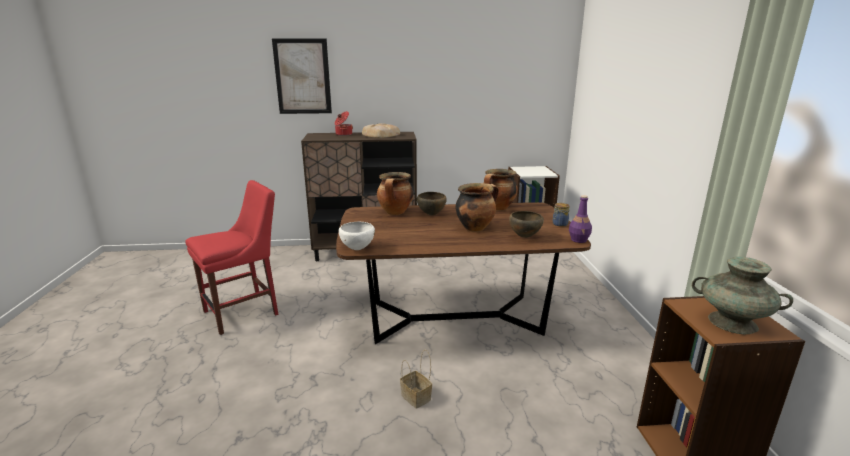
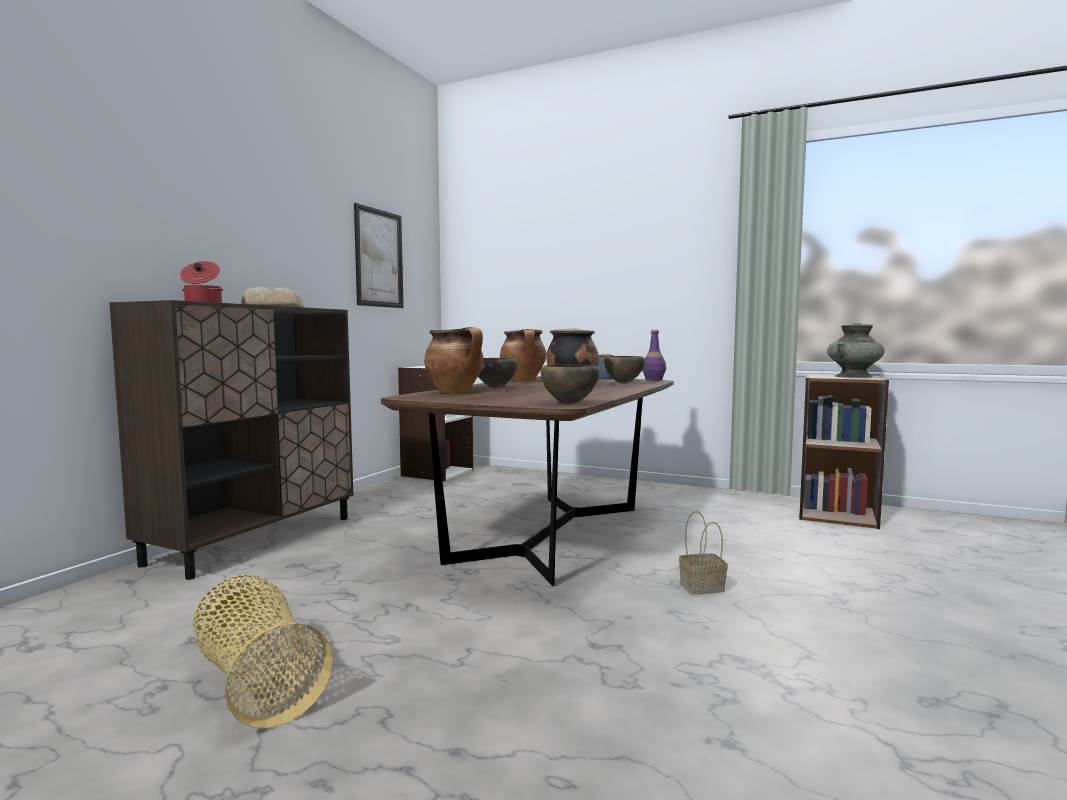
camera: 60 degrees left, 15 degrees down
(245, 312) = (258, 682): red chair -> basket
(302, 76) = (93, 179): picture -> picture (379, 258)
(357, 249) = (569, 404): white bowl -> brown bowl

